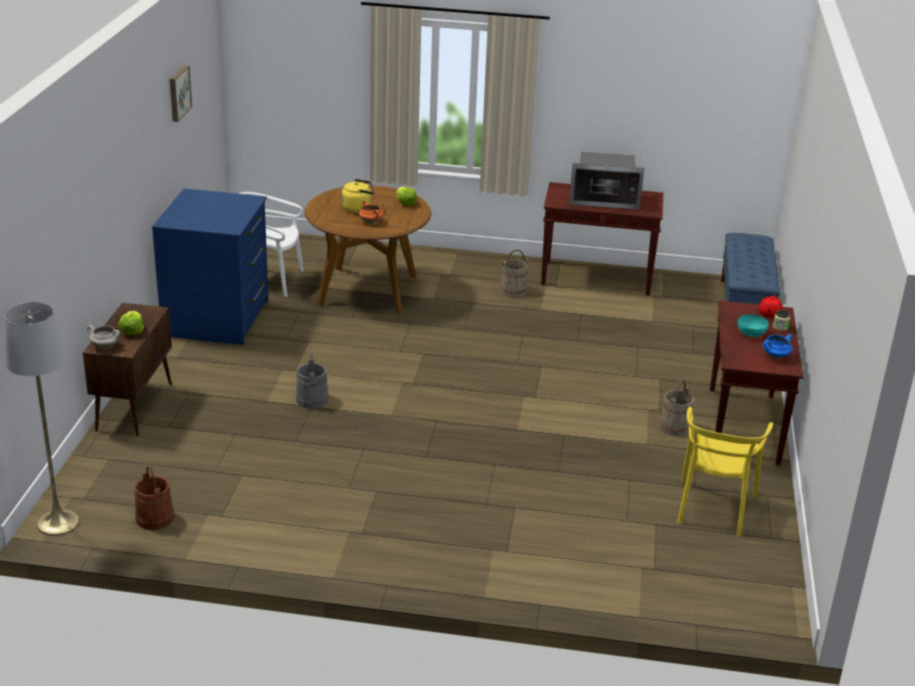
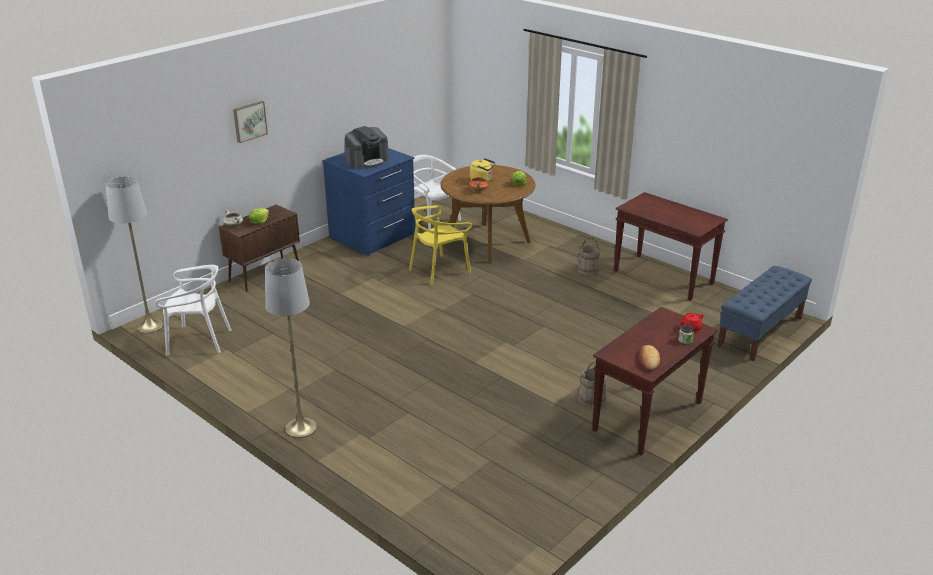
camera: 35 degrees right, 0 degrees up
(155, 518) = (198, 341): brown bucket -> white chair
(178, 93) = (376, 75): picture -> picture (249, 121)
(214, 214) = (367, 161): none -> coffee machine
(312, 399) = (367, 301): grey bucket -> none
(420, 570) = (301, 428): none -> grey floor lamp
(604, 200) = (670, 213): microwave -> none
(713, 507) = (549, 465): yellow chair -> yellow chair (439, 270)
(751, 333) = (653, 338): turquoise bowl -> none
(775, 356) = (649, 360): blue cooking pot -> bread

